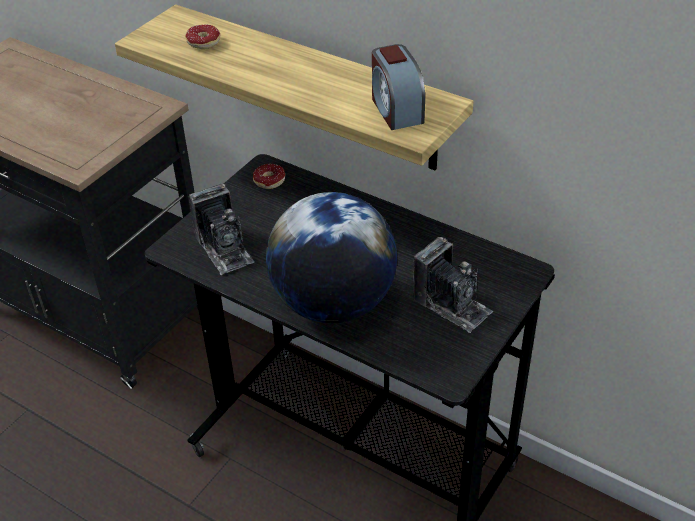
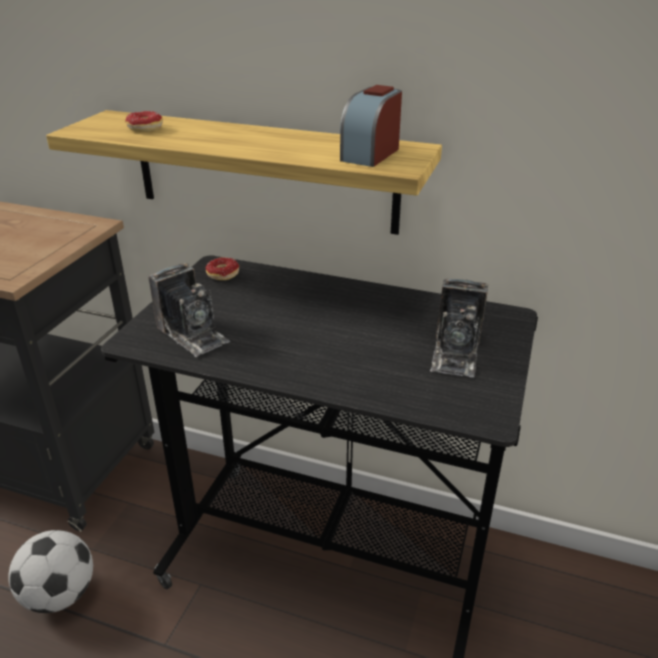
camera: 15 degrees left, 10 degrees down
(106, 444) = (60, 594): none -> football
(334, 303) = (331, 367): globe -> none
(396, 109) = (370, 154): alarm clock -> alarm clock turned 60 degrees clockwise
(452, 305) = (455, 352): camera -> camera turned 75 degrees clockwise

